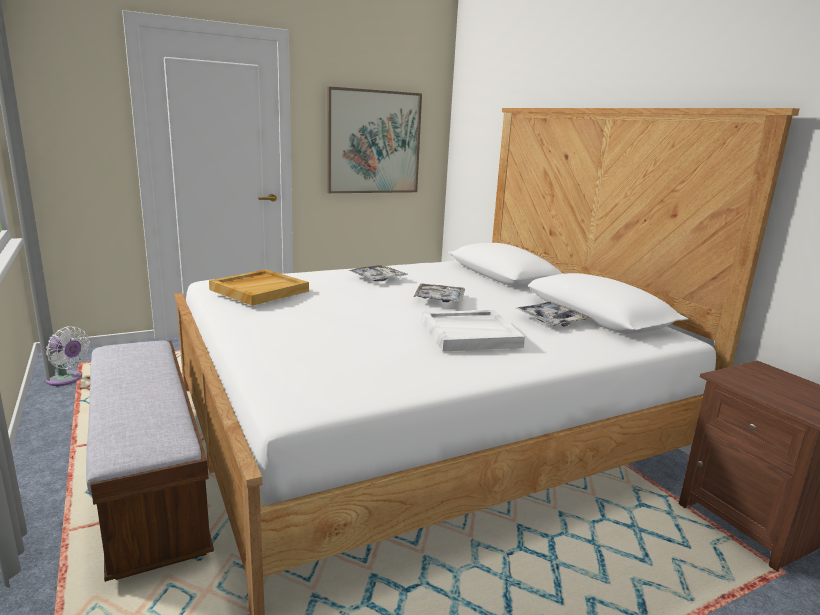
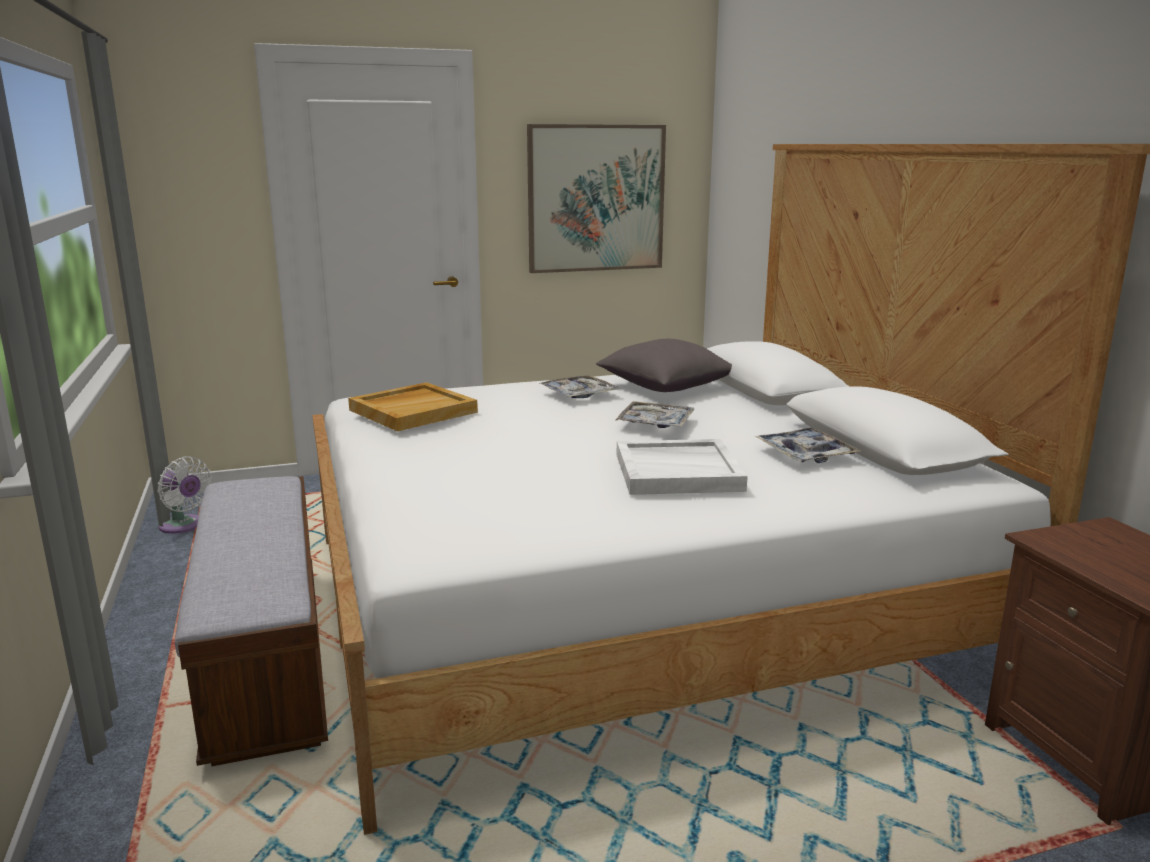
camera: 10 degrees right, 0 degrees up
(435, 274) = (665, 387): none -> grey pillow

